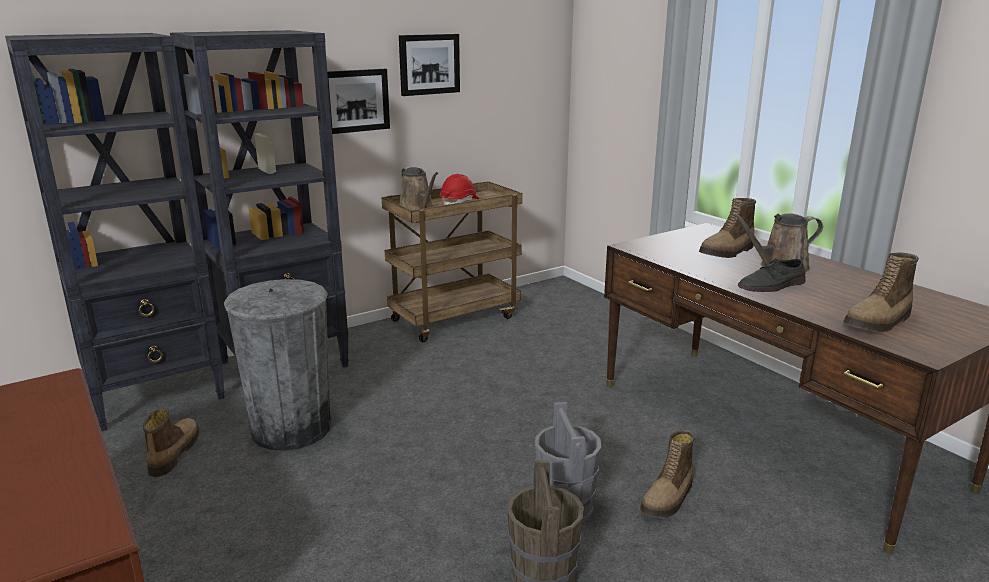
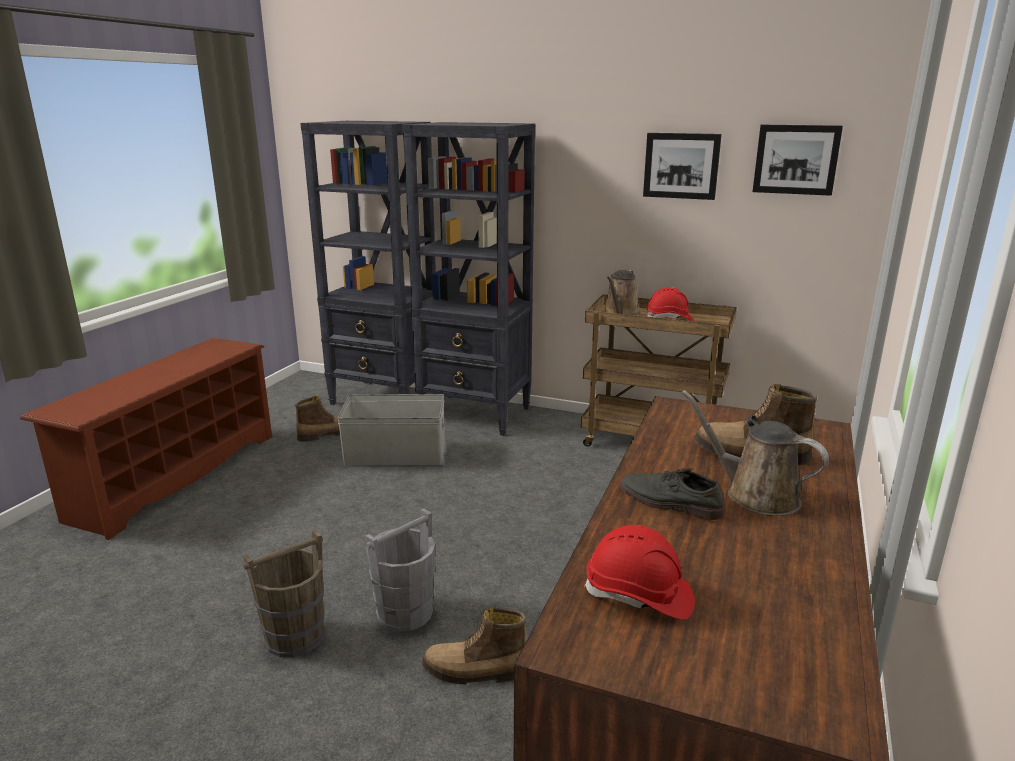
camera: 55 degrees right, 0 degrees up
(291, 428) = (395, 454): grey trash can -> grey storage box
(355, 100) = (593, 195): picture -> picture (796, 159)
(878, 322) = (638, 596): boot -> red hard hat

